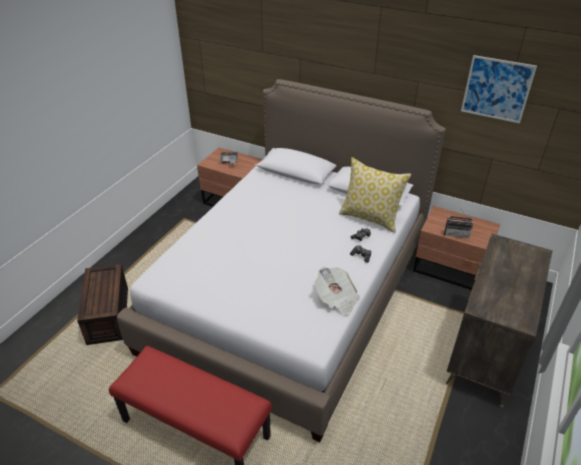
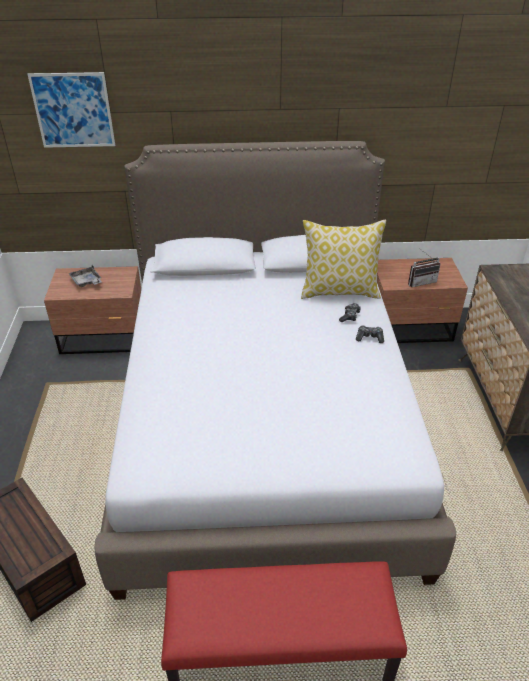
camera: 30 degrees left, 0 degrees up
(336, 299) = (389, 398): newspaper -> none
(497, 89) = (436, 97): picture -> picture (73, 110)

